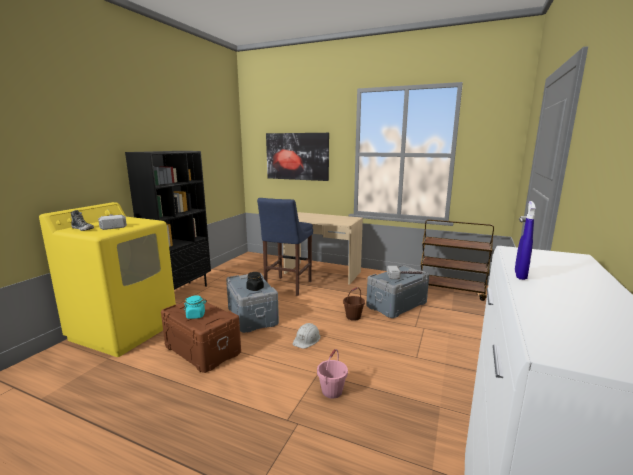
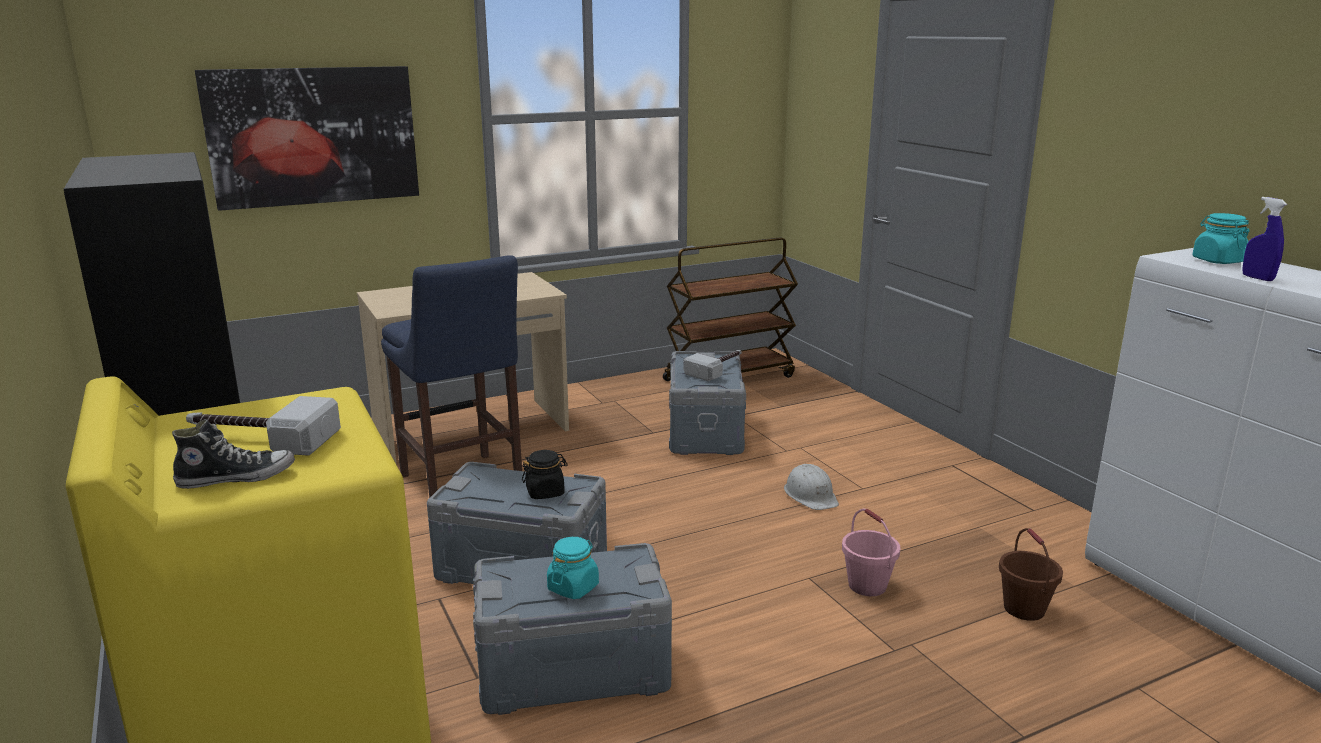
camera: 50 degrees left, 5 degrees up
(203, 349) = (573, 667): brown storage box -> grey storage box
(307, 339) = (698, 547): white hard hat -> white hard hat (811, 495)
(353, 317) = (688, 479): brown bucket -> brown bucket (1024, 609)
(546, 261) = (1217, 261): none -> turquoise jar

